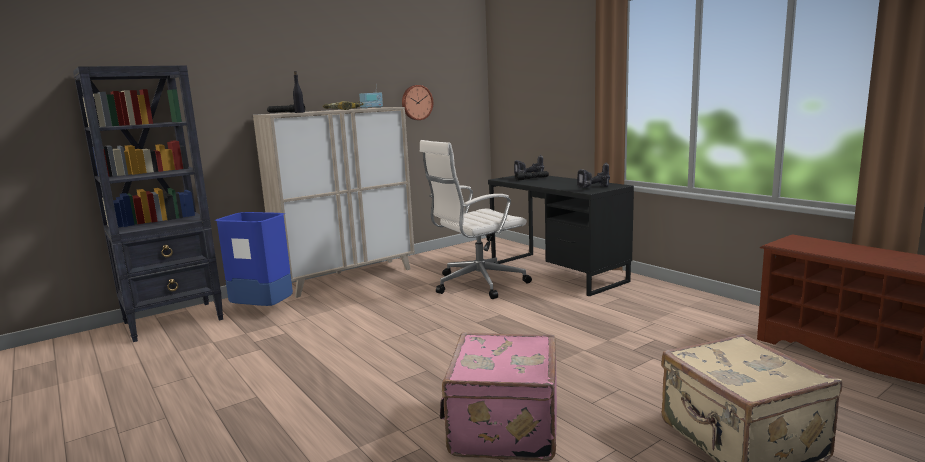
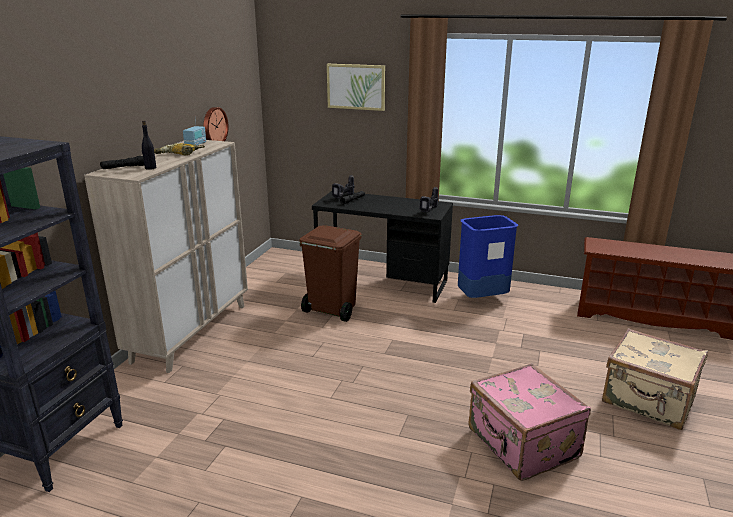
camera: 35 degrees left, 10 degrees up
(263, 310) = (153, 399): blue trash can -> blue trash can (482, 298)
(477, 284) = (331, 310): white office chair -> brown trash can
(557, 65) = (356, 86): none -> picture

